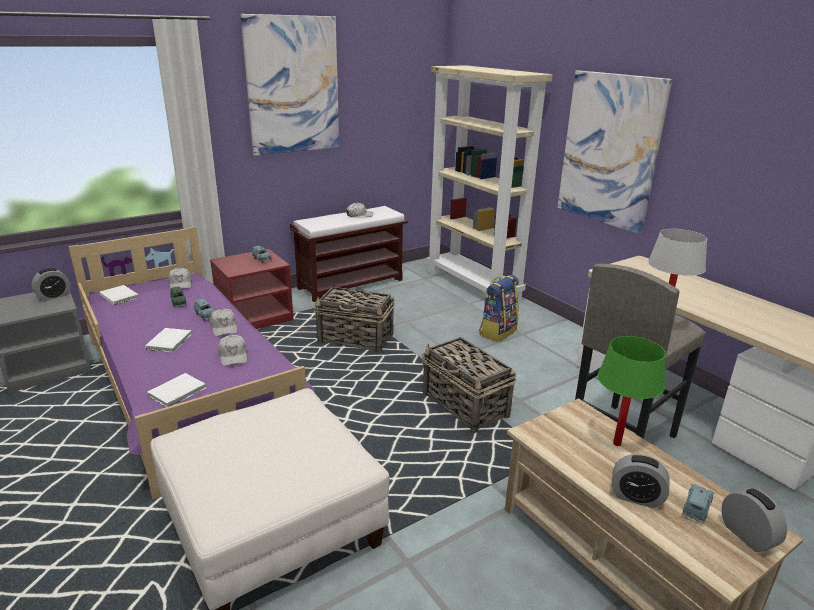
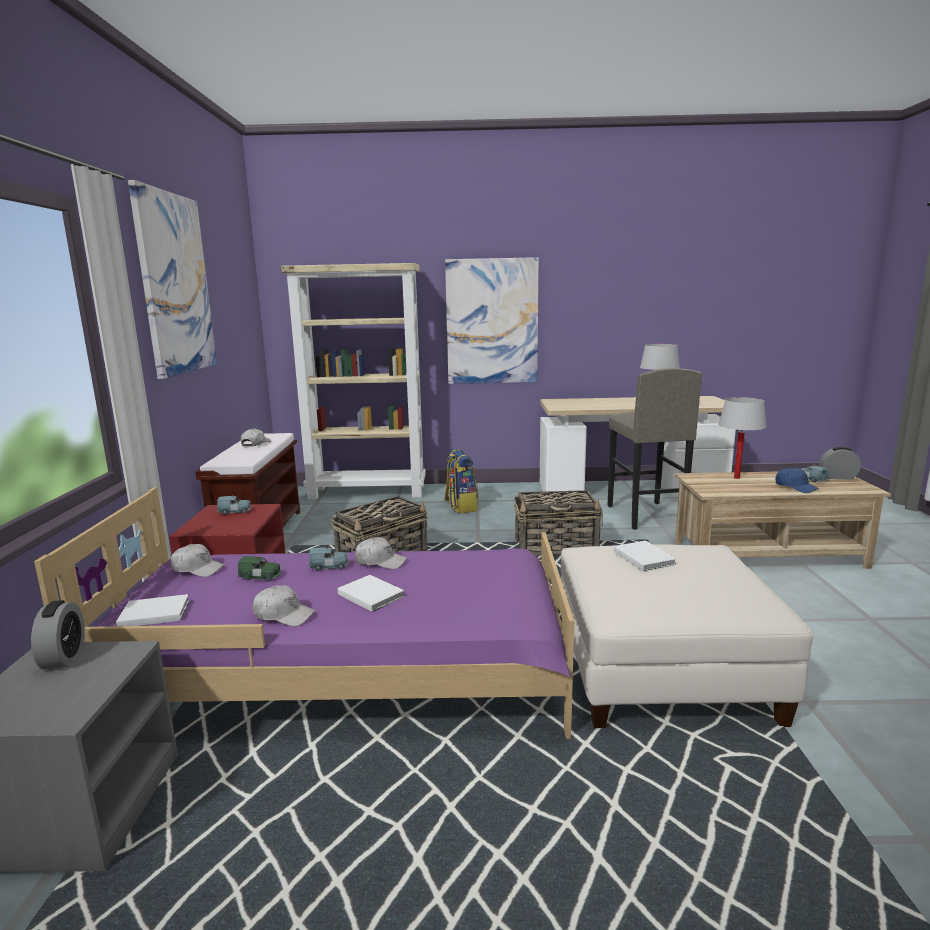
camera: 55 degrees left, 10 degrees down
(179, 392) = (509, 604): white book -> white book (643, 557)
(233, 356) = (458, 567): white cap -> white cap (283, 615)
(617, 444) = (737, 478): green table lamp -> white table lamp
(636, 497) = (795, 487): alarm clock -> blue cap

